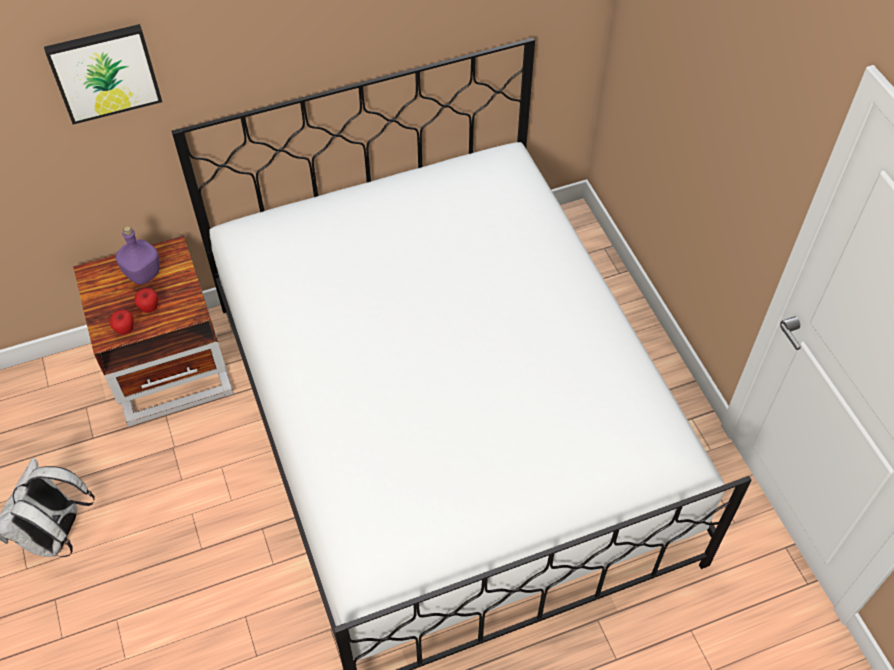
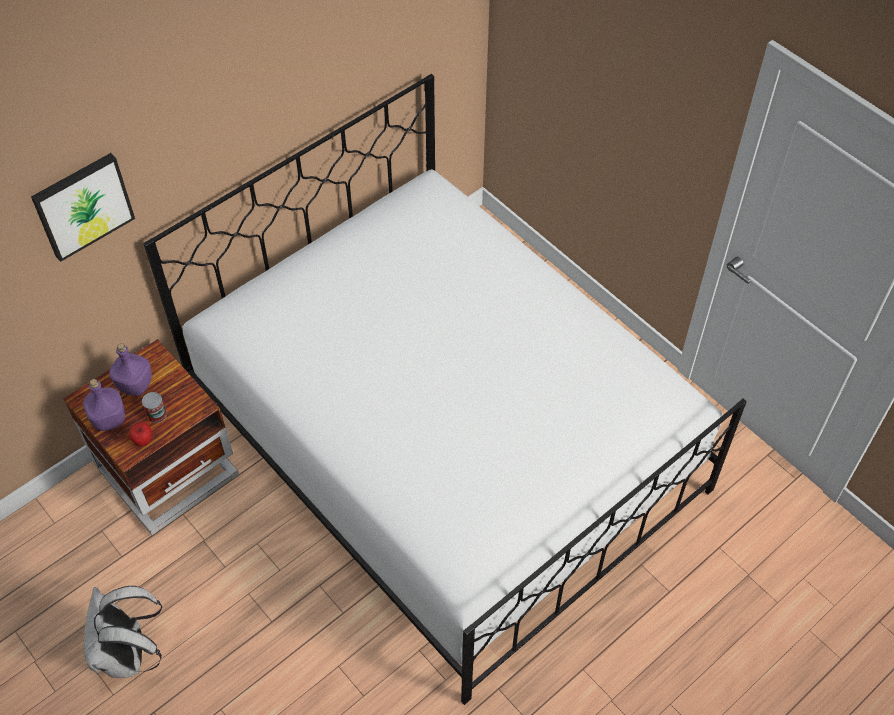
camera: 20 degrees left, 0 degrees up
(103, 299) = (109, 420): none -> purple bottle
(149, 308) = (157, 415): apple -> can

